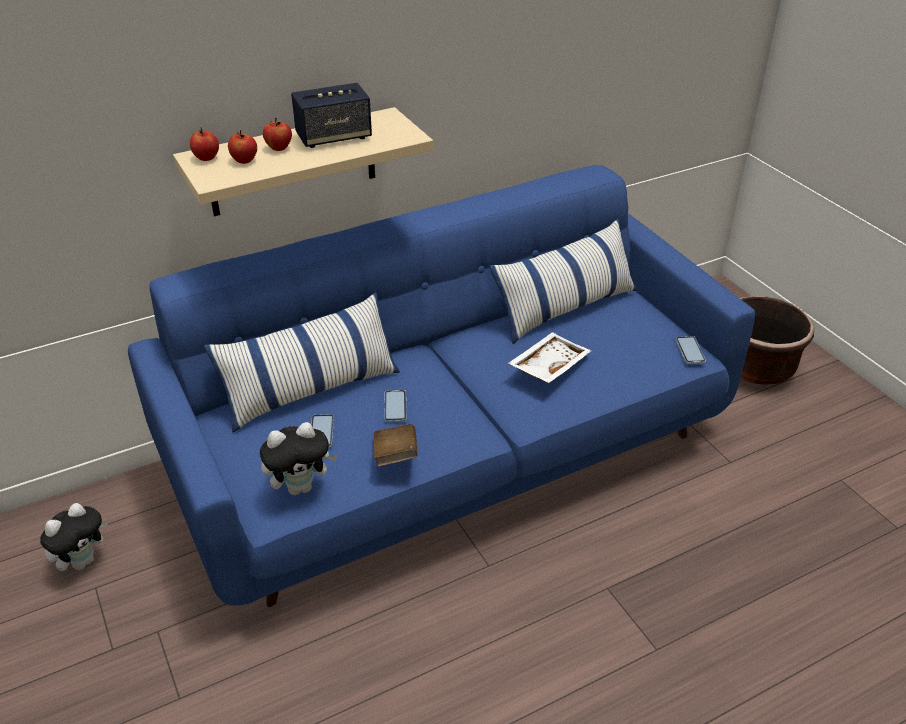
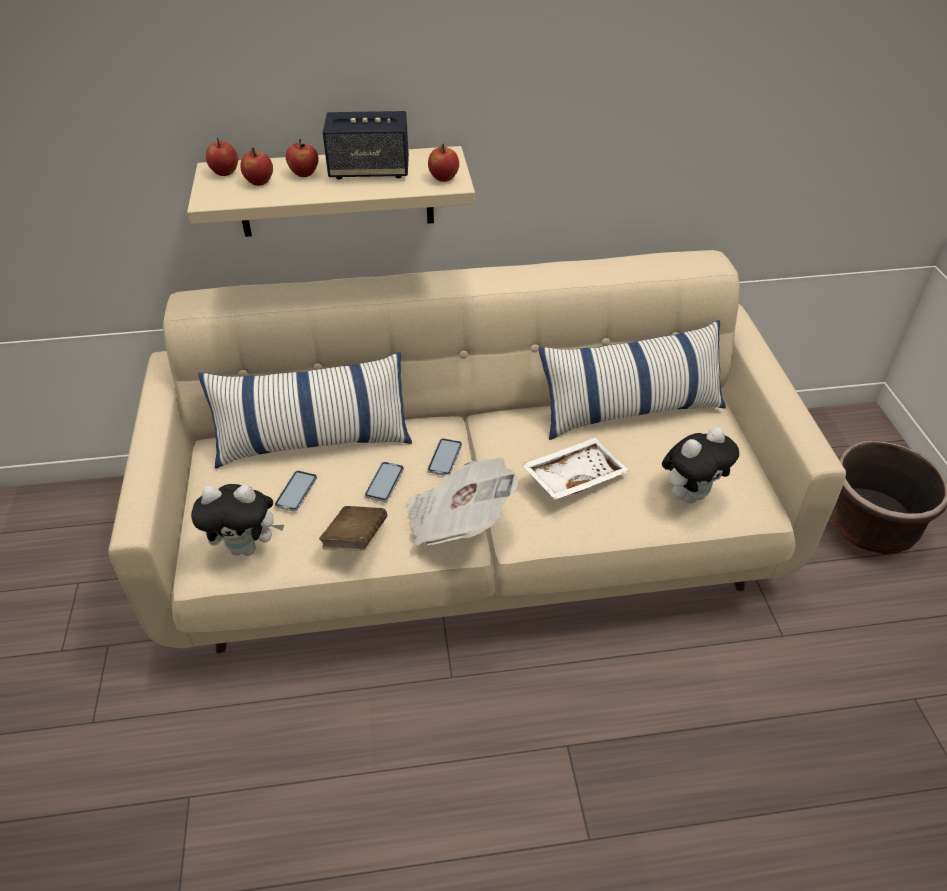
camera: 20 degrees right, 5 degrees up
(83, 561) = (81, 552): plush toy -> plush toy (690, 494)
(400, 133) = (444, 178): none -> apple
(453, 452) = (474, 537): blue sofa -> beige sofa
(473, 421) = (458, 521): none -> newspaper
(690, 351) = (753, 498): phone -> phone (445, 458)

